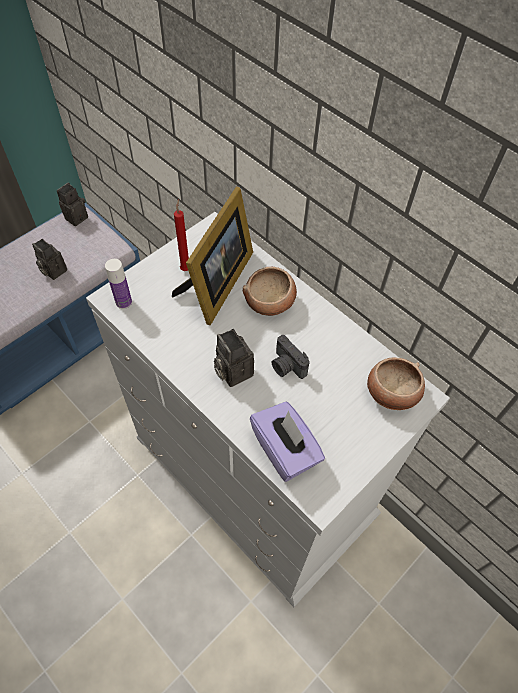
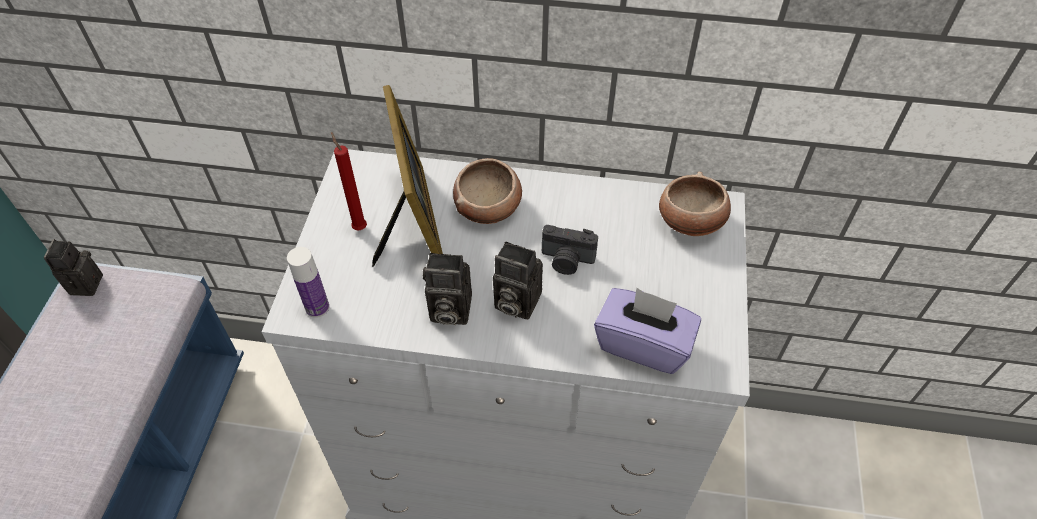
camera: 35 degrees left, 5 degrees down
(53, 270) = (107, 367): camera -> camera (448, 310)

